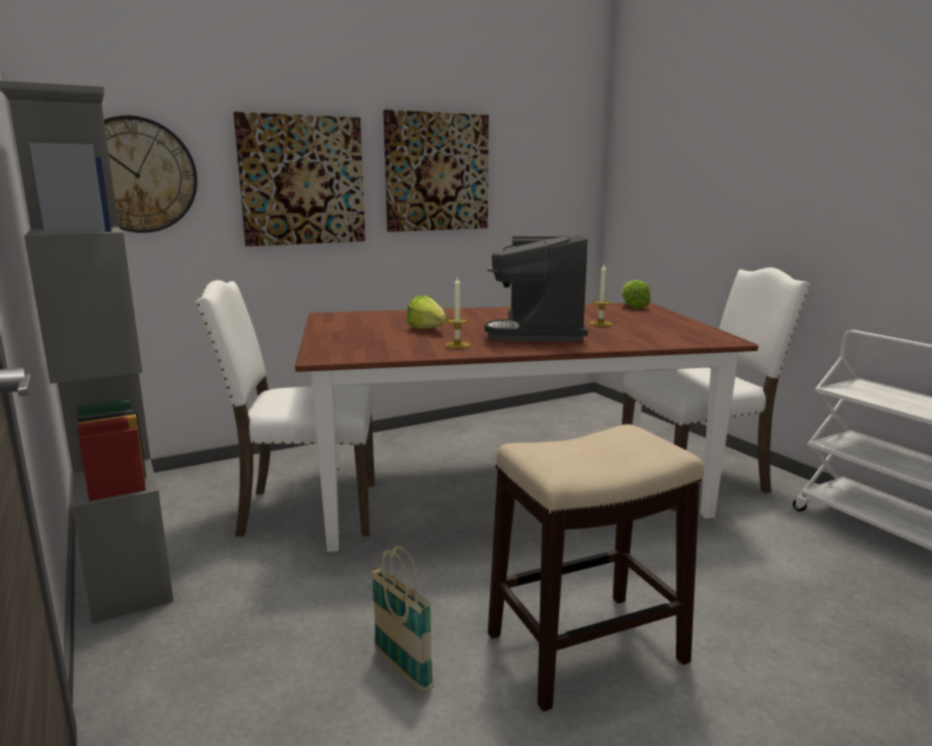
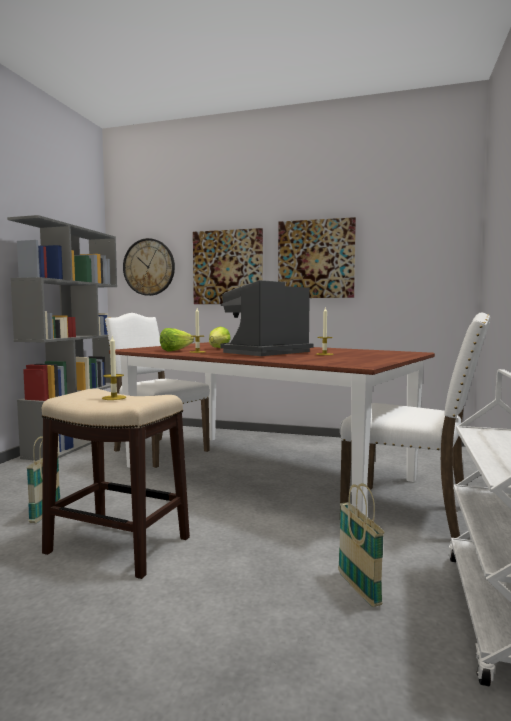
camera: 45 degrees right, 10 degrees down
(593, 451) = (114, 398): none -> candle
(633, 306) = (404, 352): lettuce -> lettuce (179, 350)
(810, 565) = (358, 589): none -> basket

